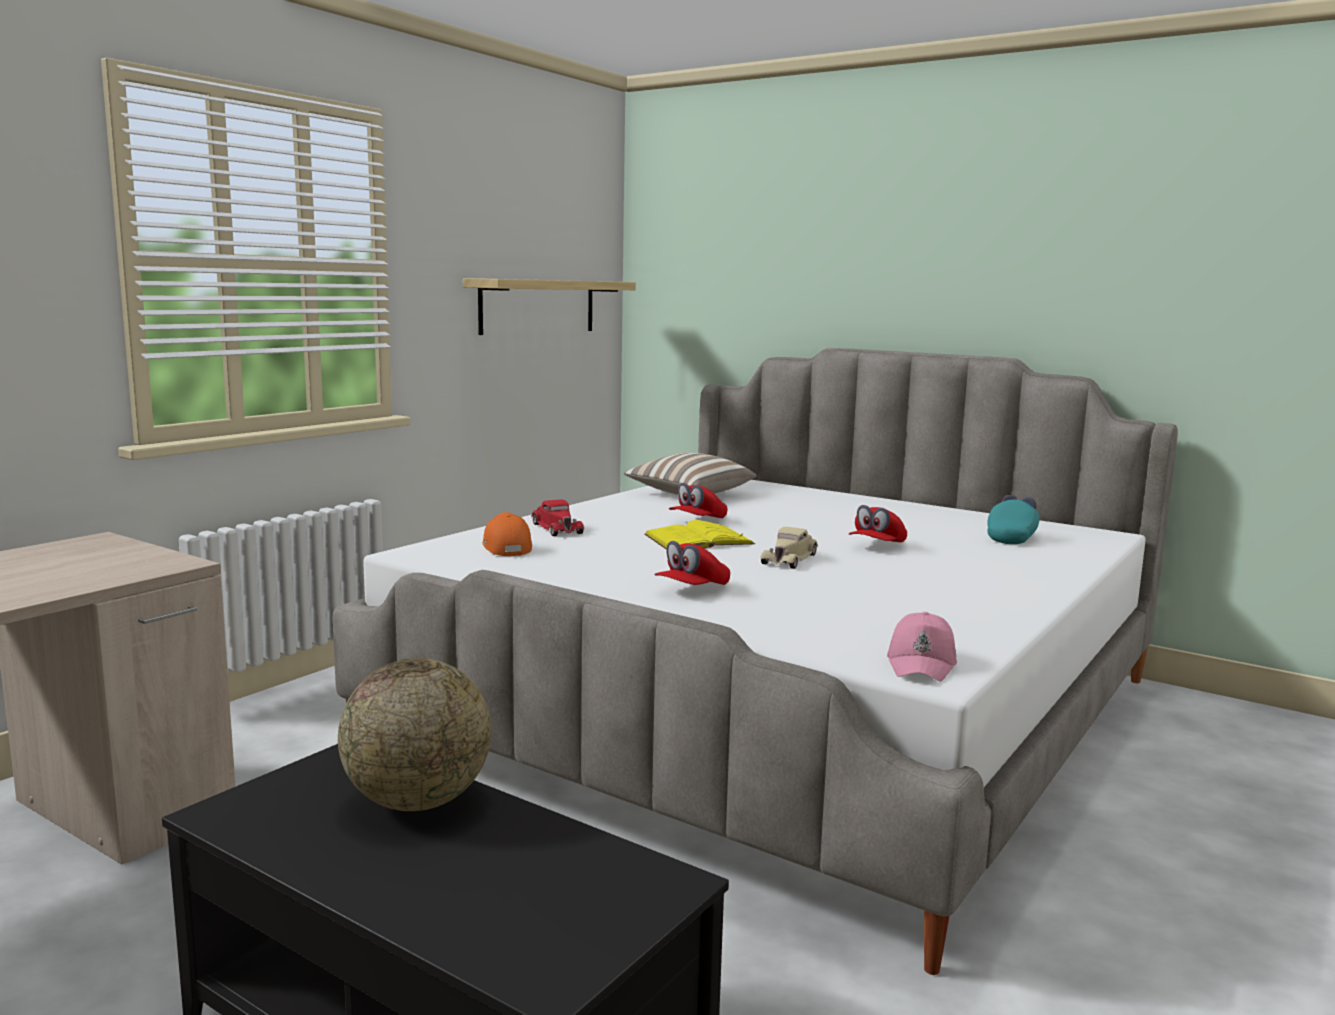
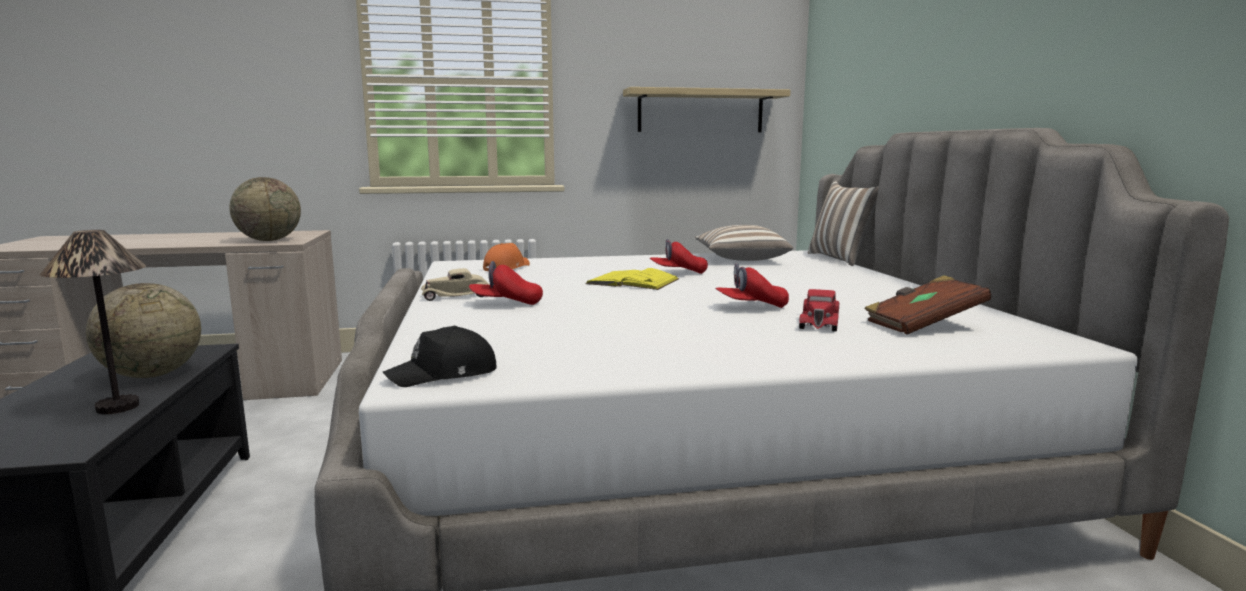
camera: 45 degrees right, 0 degrees up
(120, 567) = (269, 240): none -> globe
(538, 839) = (116, 407): none -> table lamp
(556, 528) = (573, 264): red toy car -> red toy car (819, 321)
(763, 480) = (842, 259): none -> pillow
(790, 558) = (646, 301): beige toy car -> beige toy car (458, 295)
(922, 663) = (444, 374): pink cap -> black cap
(1012, 538) = (922, 325): turquoise cap -> brown book

